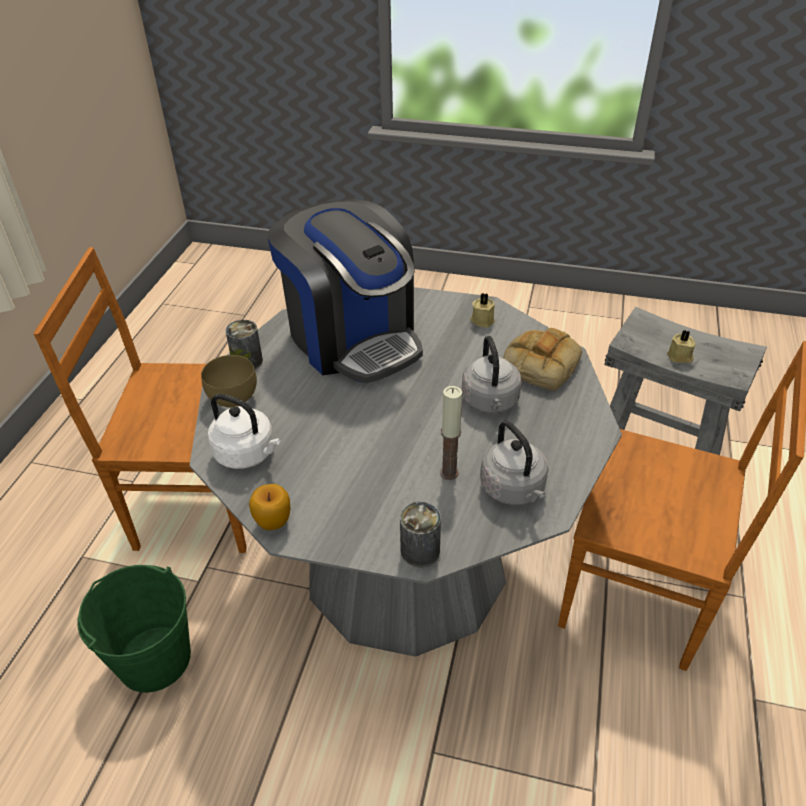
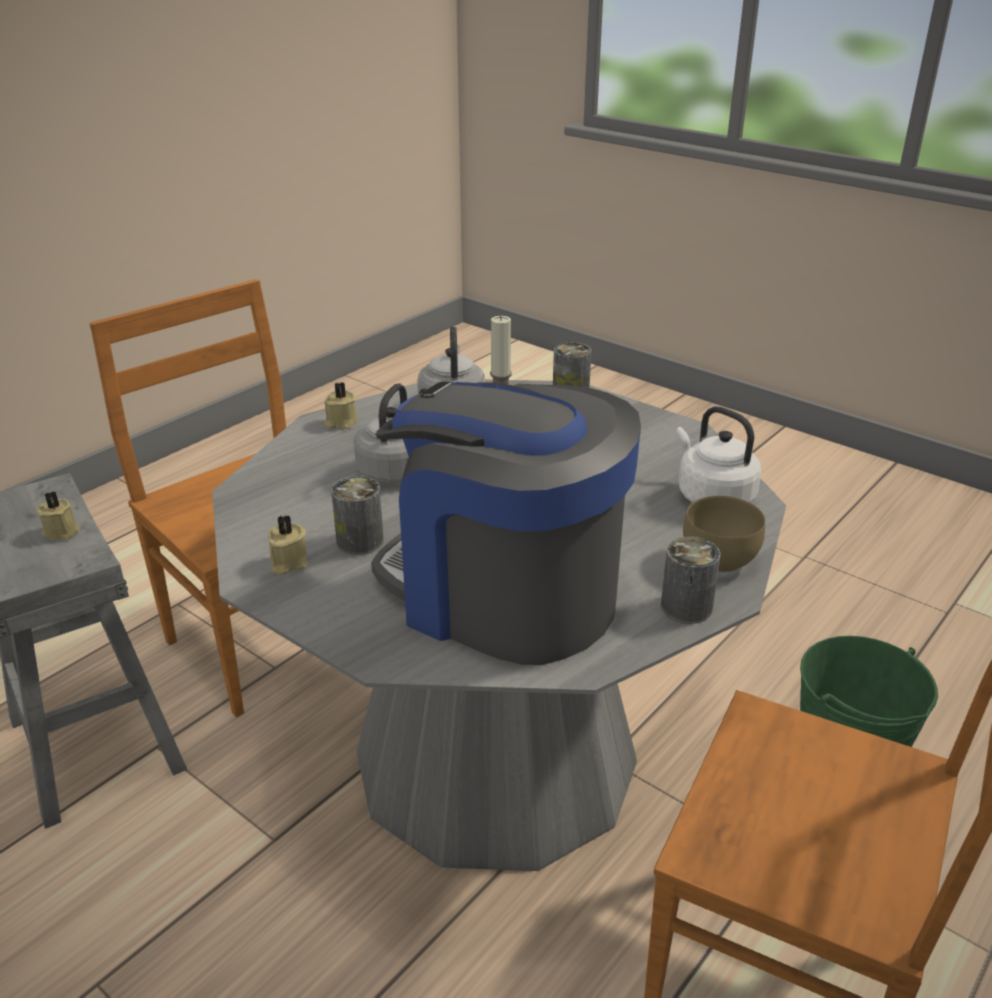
camera: 155 degrees left, 10 degrees down
(273, 523) = (698, 438): apple -> none
(352, 338) = (503, 594): coffee machine -> coffee machine turned 45 degrees counterclockwise
(458, 344) = (360, 541): none -> can
(540, 363) = (289, 490): bread -> none
(580, 435) = (341, 422): none -> beige candle

